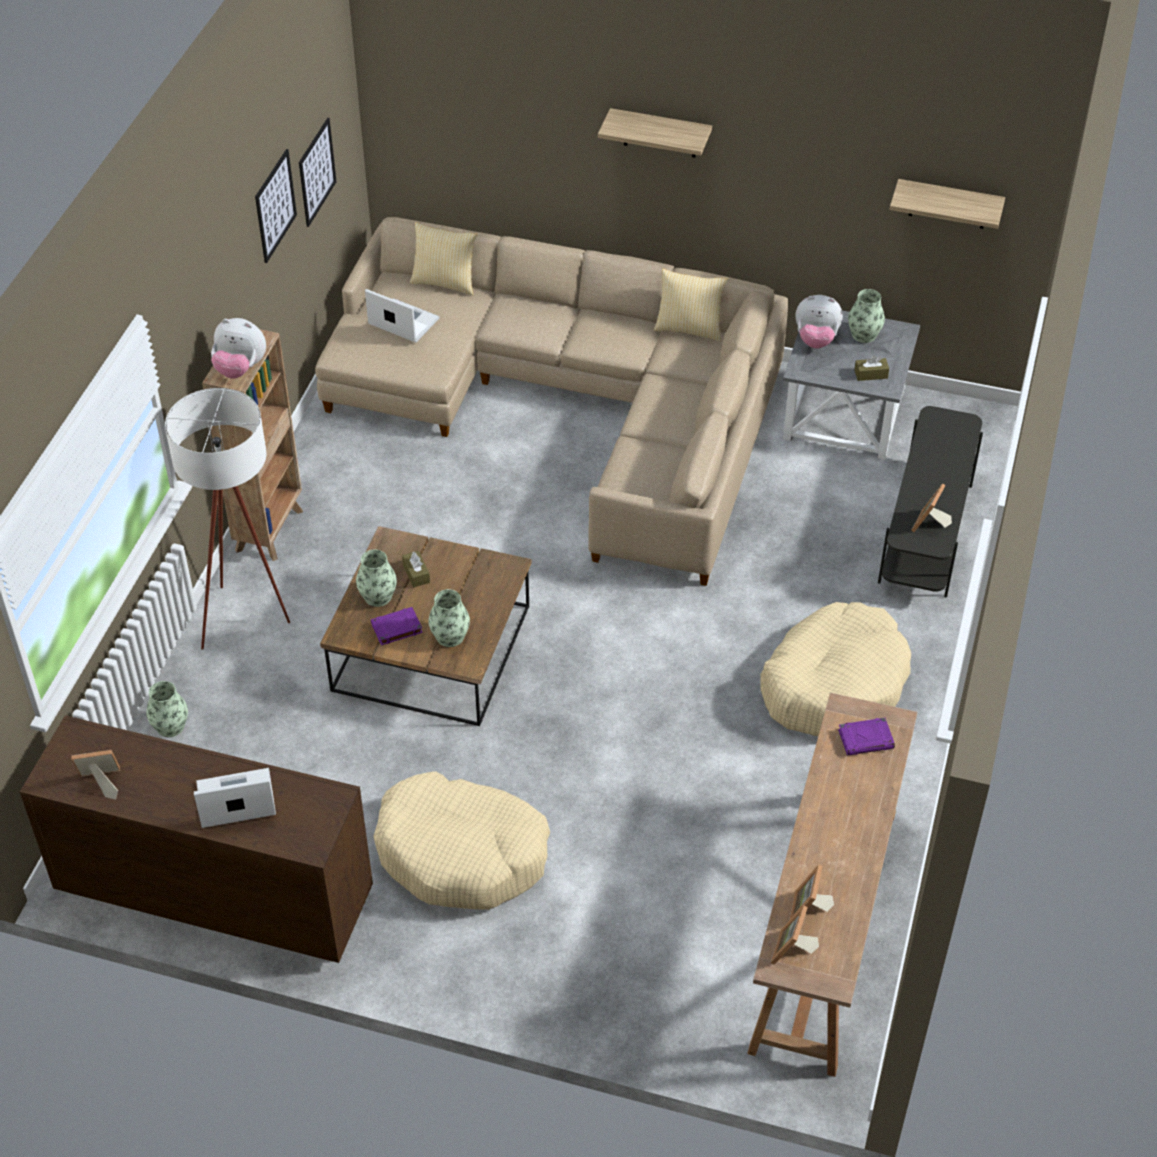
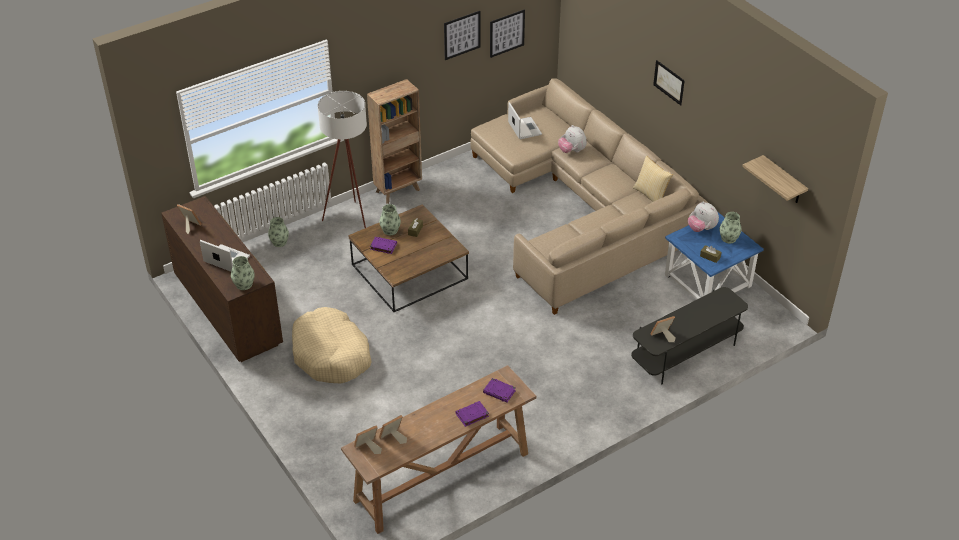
camera: 40 degrees right, 5 degrees down
(240, 369) = (387, 95): plush toy -> plush toy (572, 151)
(445, 282) = (562, 121): pillow -> none
(450, 636) = (400, 261): vase -> vase (244, 284)
(660, 133) = (669, 82): shelf -> picture
(834, 683) = (563, 387): beige dog bed -> none
(845, 415) = (709, 281): grey side table -> blue side table
(870, 799) = (472, 415): none -> purple book

